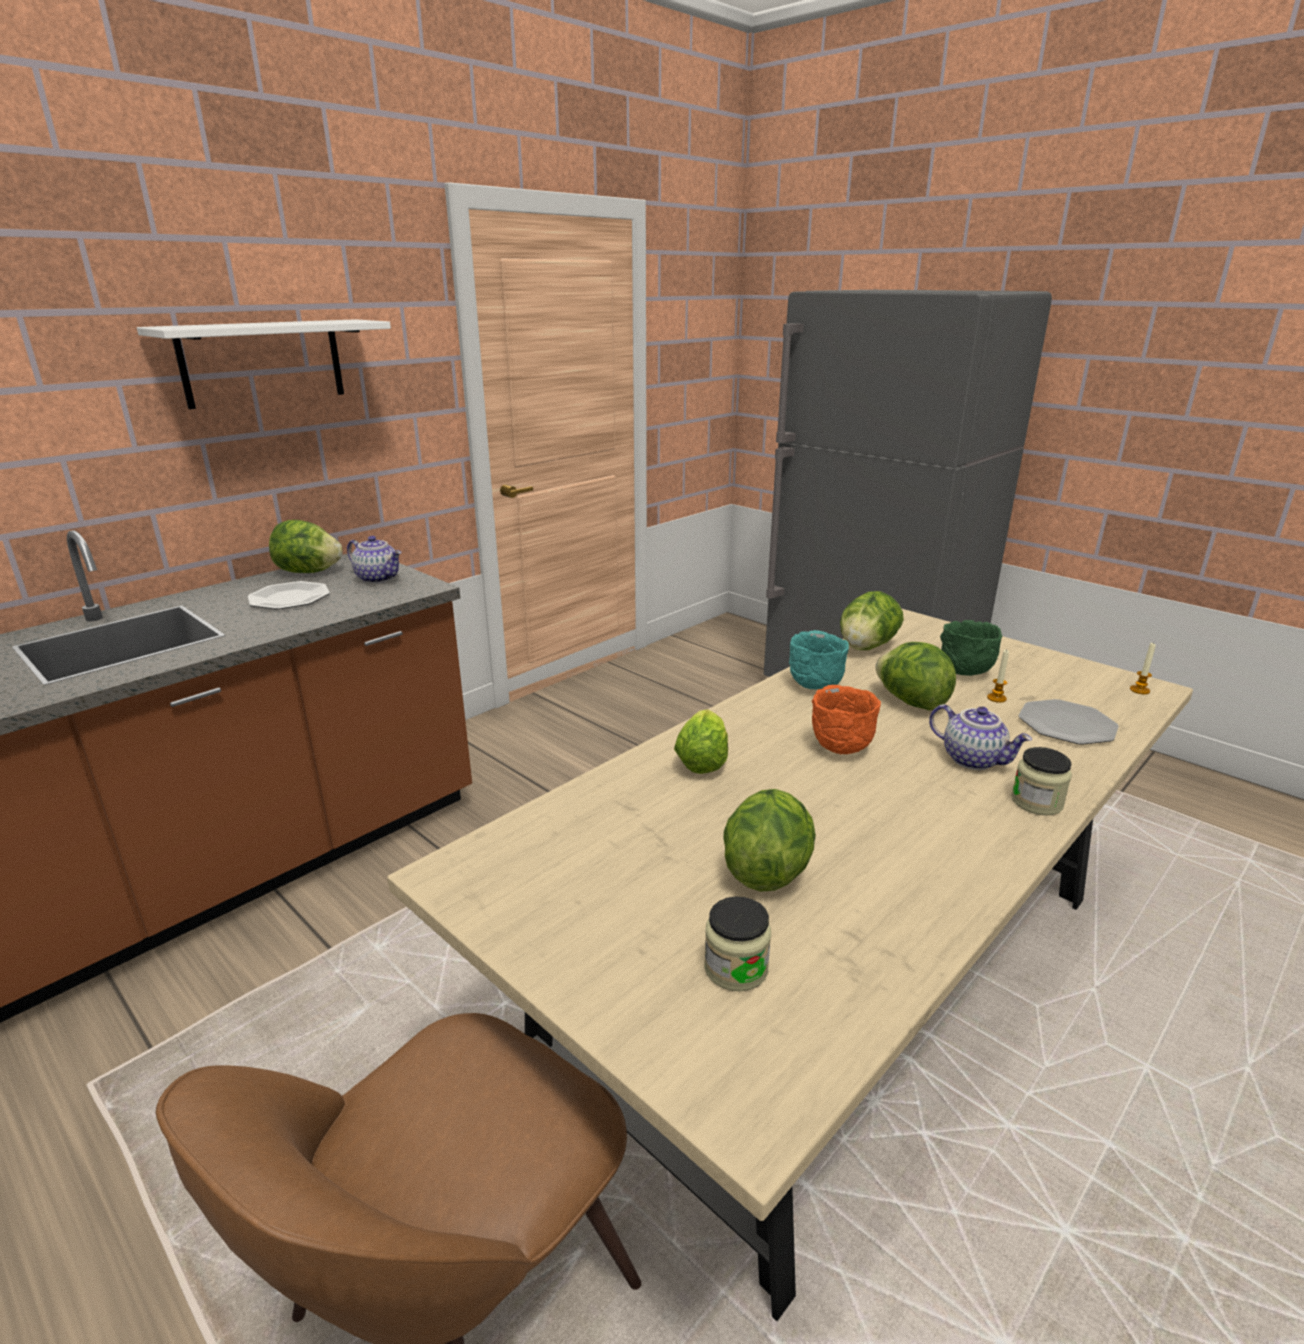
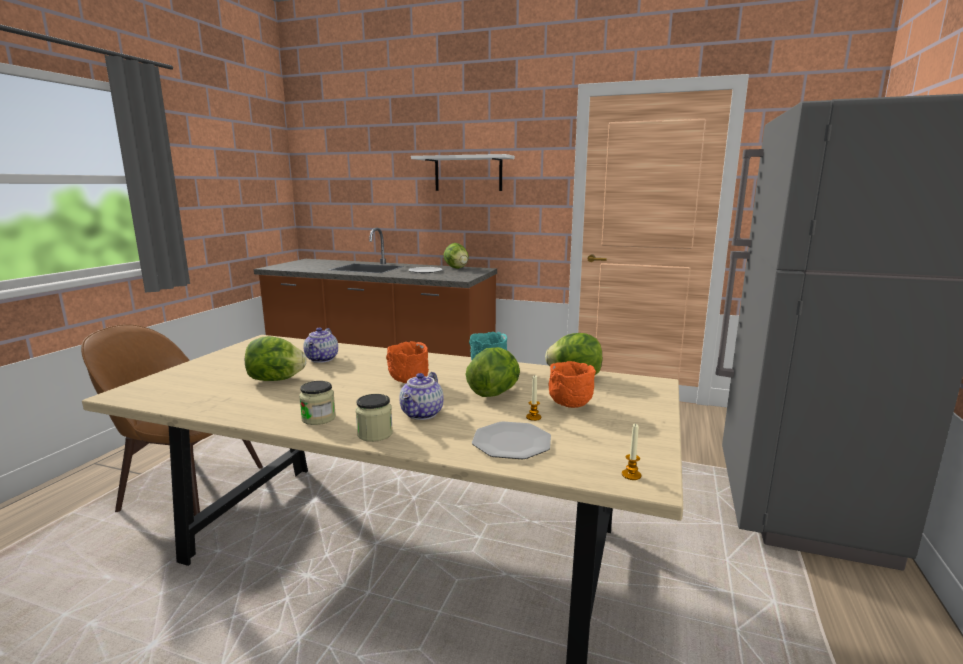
camera: 65 degrees right, 10 degrees down
(379, 578) = (462, 274): teapot -> teapot (322, 359)
(703, 759) = (374, 358): lettuce -> none
(736, 968) = (204, 382): jar -> jar (318, 418)
(966, 673) = (569, 405): green bowl -> orange bowl

